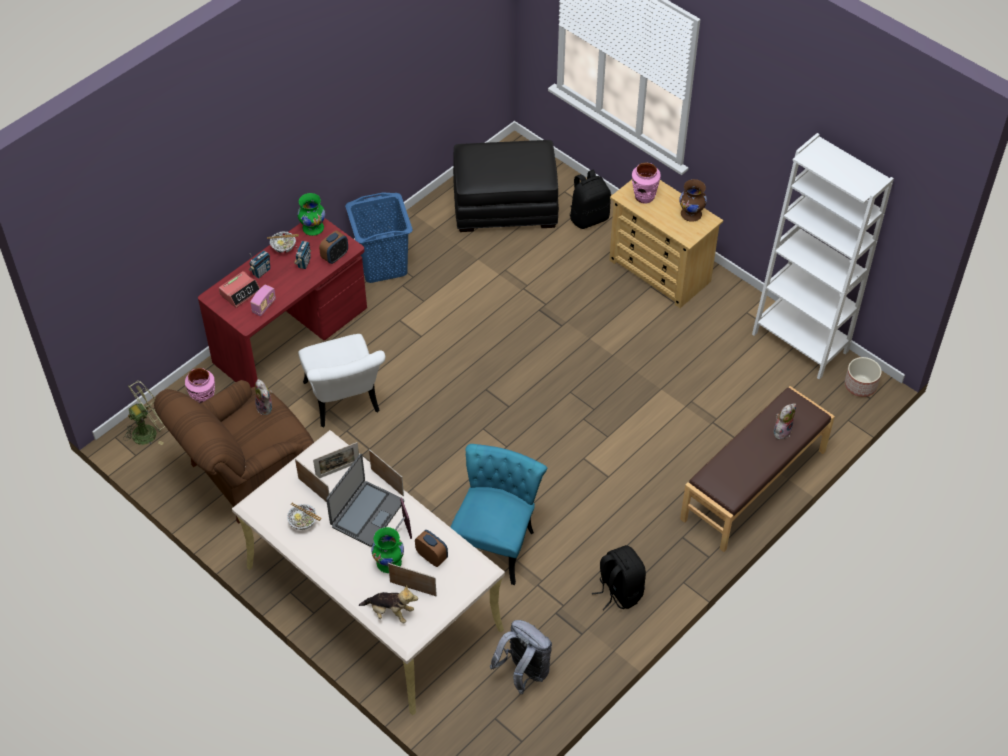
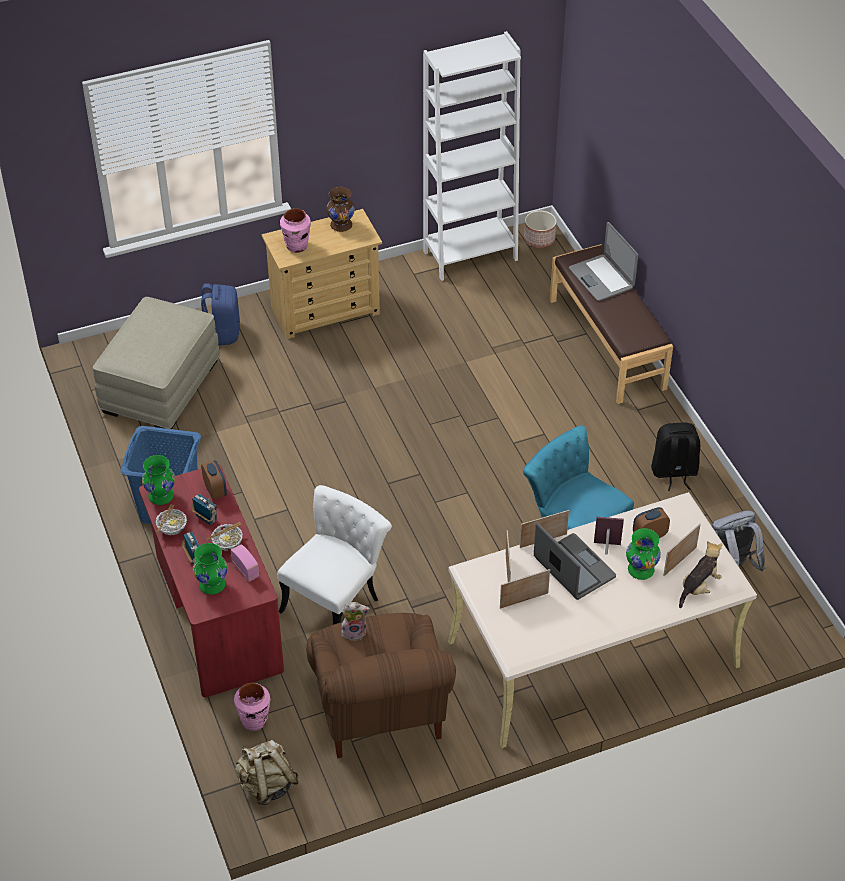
camera: 65 degrees left, 5 degrees down
(149, 431) = (266, 785): green fan -> beige backpack
(240, 292) = (211, 584): alarm clock -> green vase
(303, 522) = (558, 621): bowl -> bowl (227, 544)
(344, 403) = (336, 599): white chair -> white chair turned 60 degrees counterclockwise
(506, 206) = (161, 386): black ottoman -> beige ottoman
(589, 217) = (222, 333): black backpack -> blue backpack
(781, 430) = (601, 278): plush toy -> laptop

